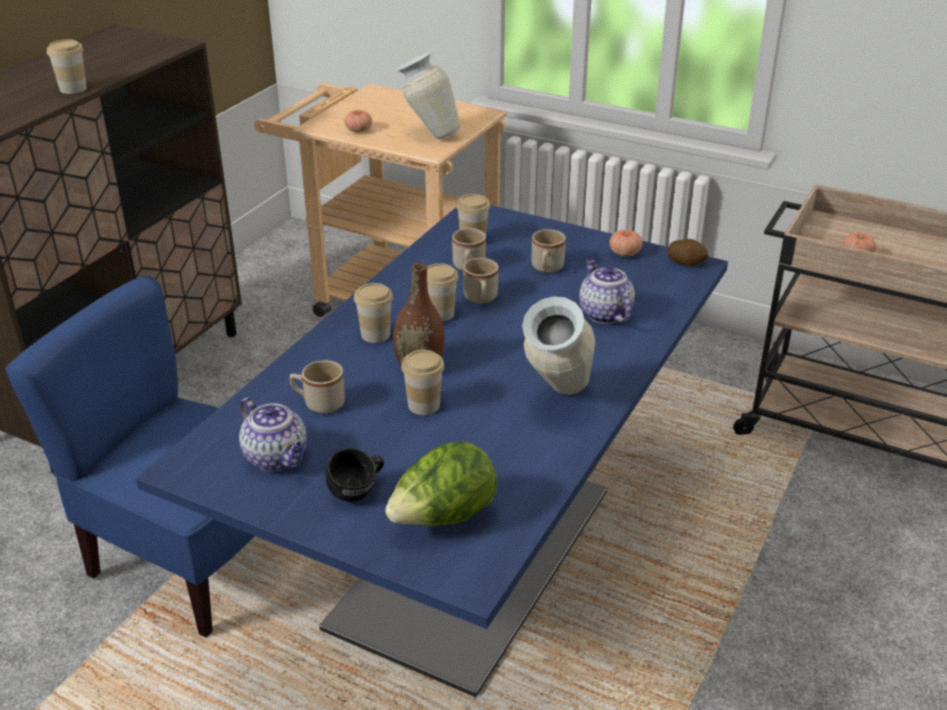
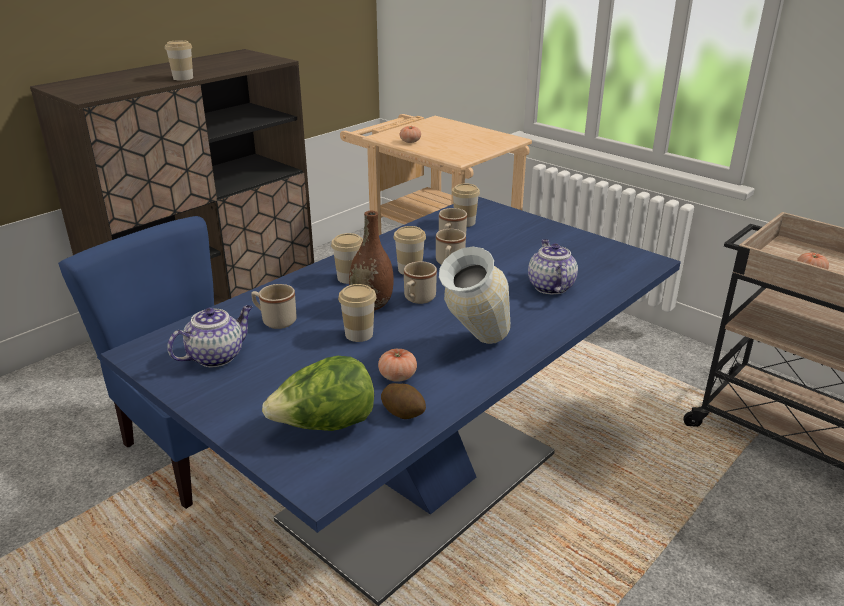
camera: 15 degrees right, 5 degrees down
(277, 458) = (217, 356): teapot -> teapot turned 105 degrees counterclockwise
(359, 492) = (266, 393): black mug -> none
(428, 134) = (461, 149): vase -> none
(546, 269) = (515, 248): beige mug -> beige mug (417, 299)
(624, 253) = (589, 245): tomato -> tomato (397, 376)
(686, 262) = (641, 258): potato -> potato (403, 412)

